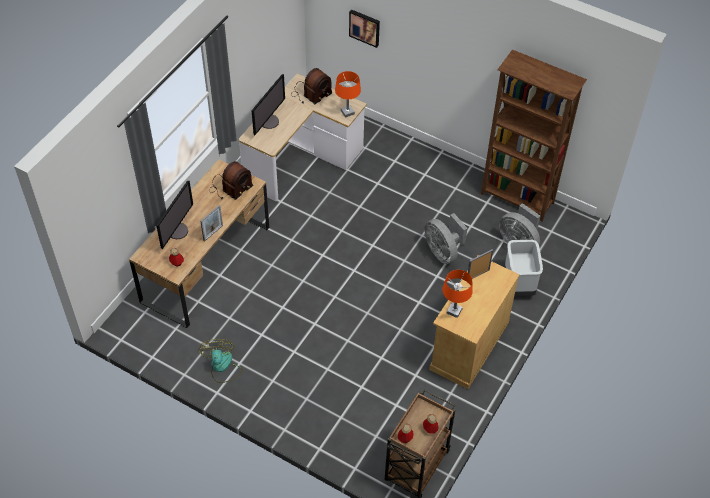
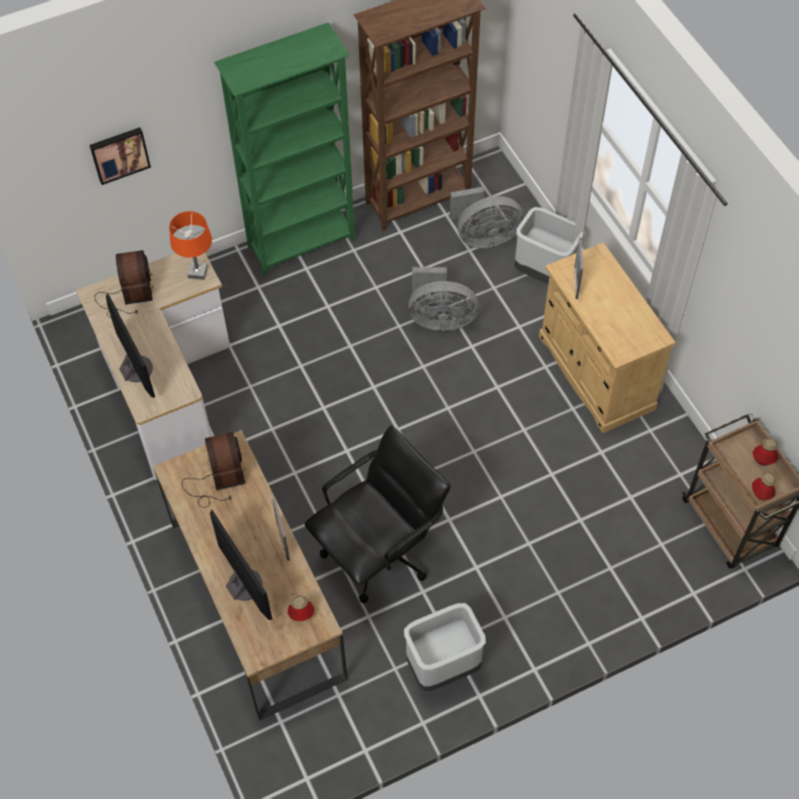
camera: 55 degrees left, 5 degrees up
(222, 367) = (443, 667): fan -> grey trash can
(271, 302) = (379, 552): none -> black office chair
(439, 164) = (303, 244): none -> green bookcase
(454, 311) = (613, 336): orange table lamp -> none

